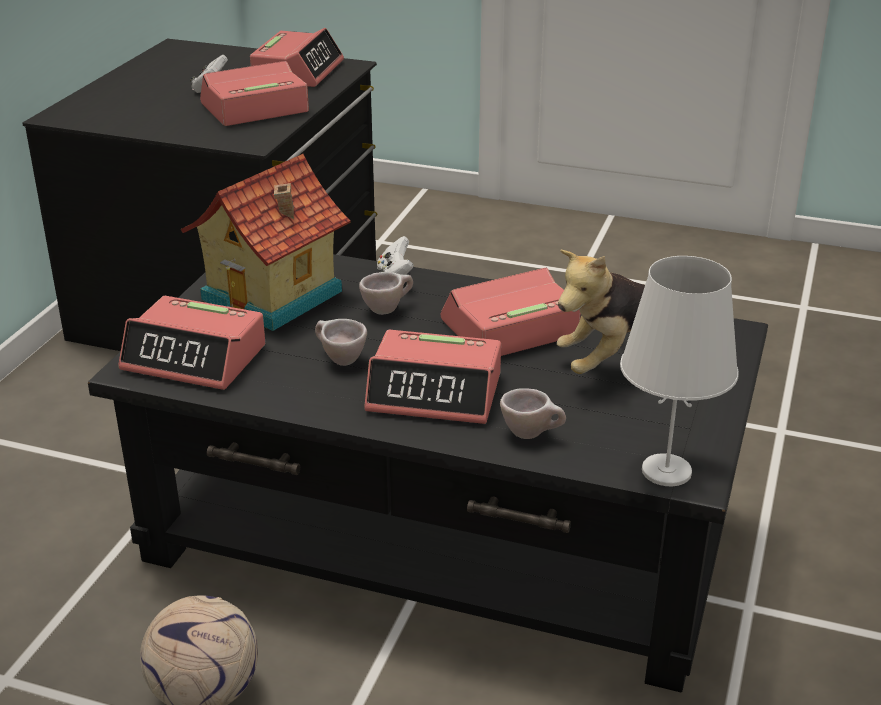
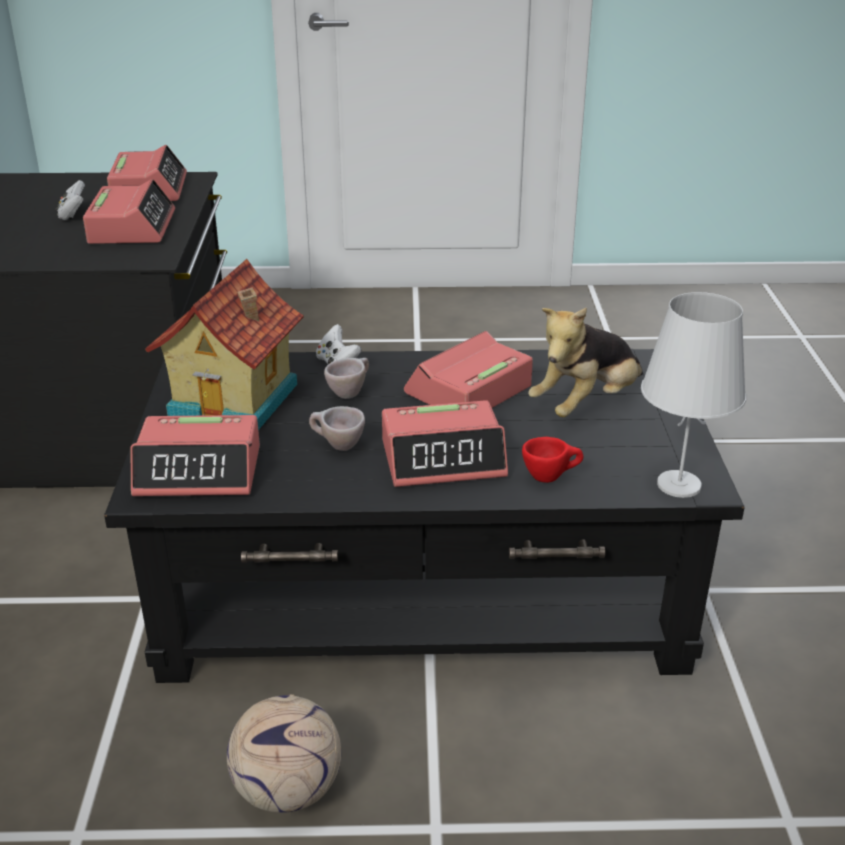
camera: 20 degrees left, 0 degrees up
(254, 108) = (132, 227): alarm clock -> alarm clock turned 135 degrees clockwise
(532, 434) = (550, 477): beige cup -> red cup

